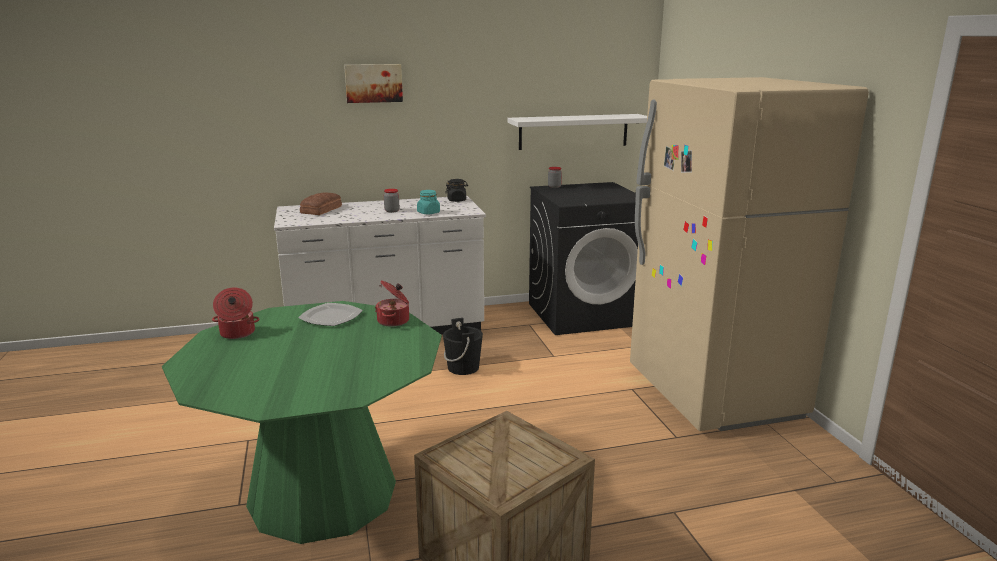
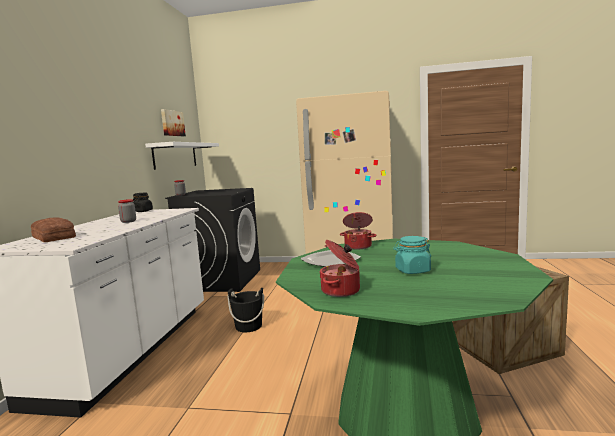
camera: 65 degrees left, 10 degrees down
(373, 83) = (55, 101): picture -> picture (172, 123)
(428, 213) = (161, 215): turquoise jar -> turquoise jar (412, 271)

